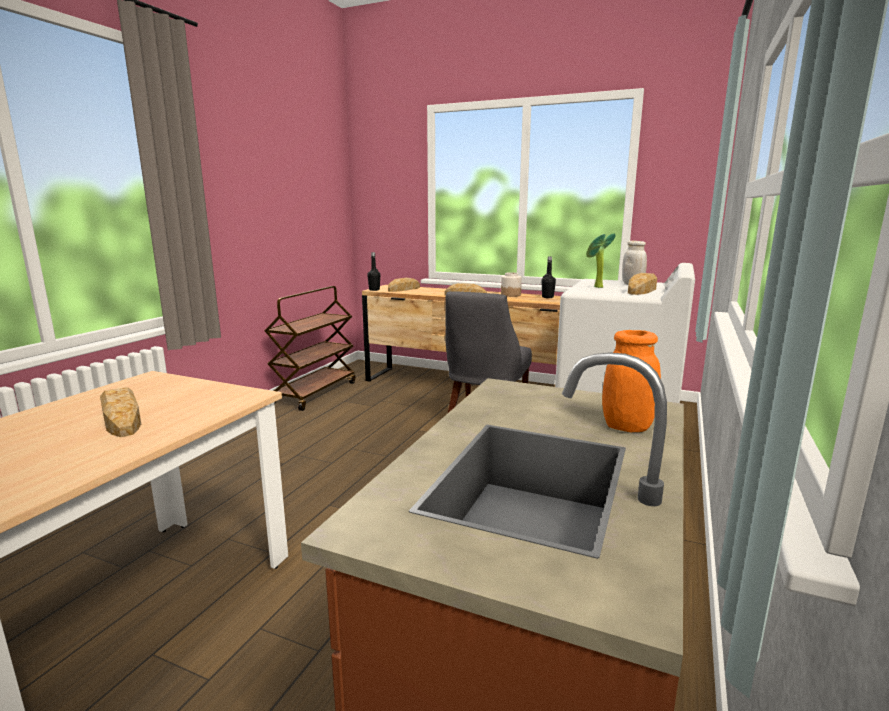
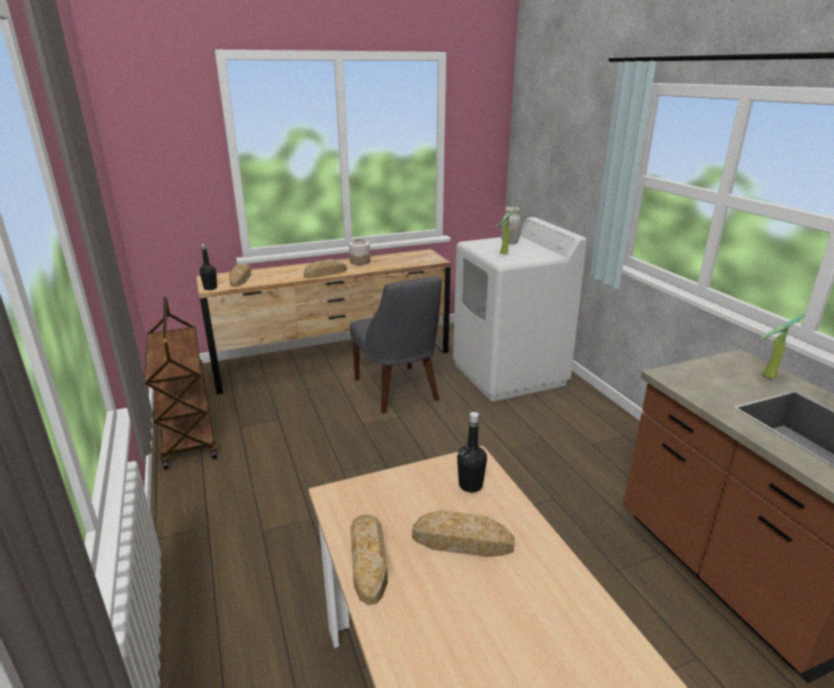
camera: 45 degrees left, 10 degrees up
(547, 297) = (394, 257): black bottle -> black bottle (470, 485)
(627, 427) = (766, 377): orange jar -> potted plant
(642, 290) = (535, 250): bread -> bread (368, 560)

